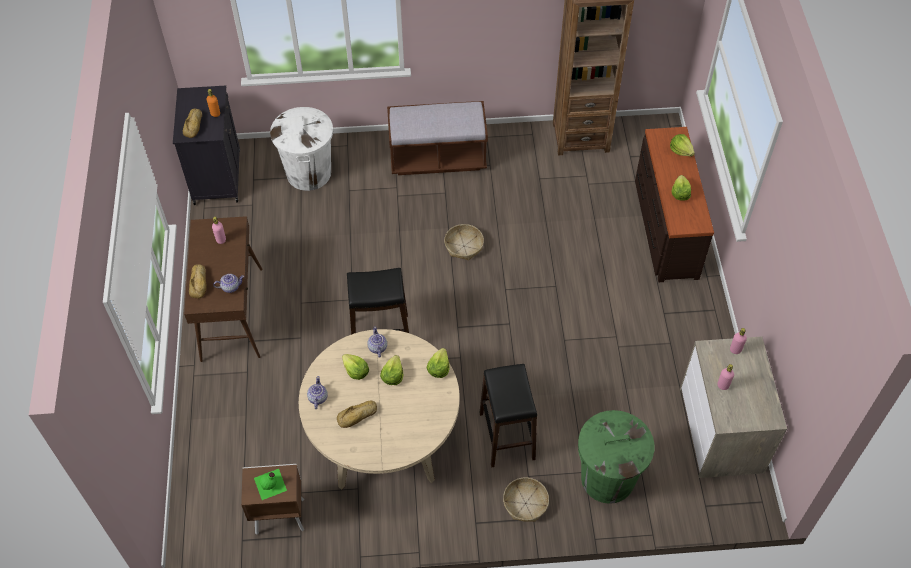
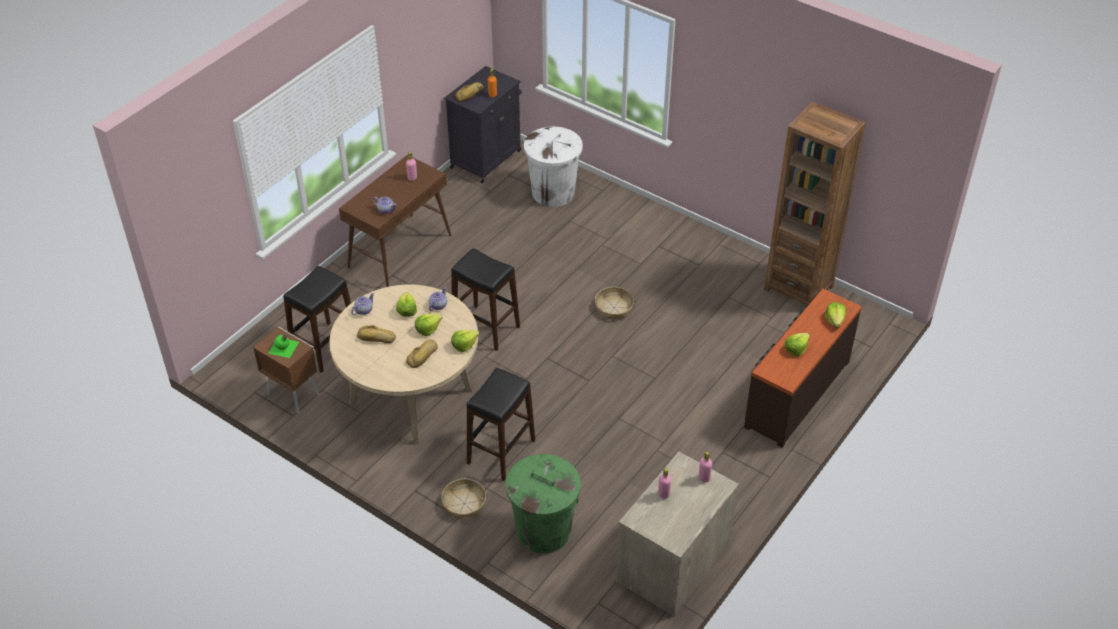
camera: 40 degrees right, 10 degrees down
(199, 283) = (369, 195): bread -> bread (423, 356)
(260, 451) = (325, 347): none -> black stool
(437, 158) = (662, 237): brown bench -> none

